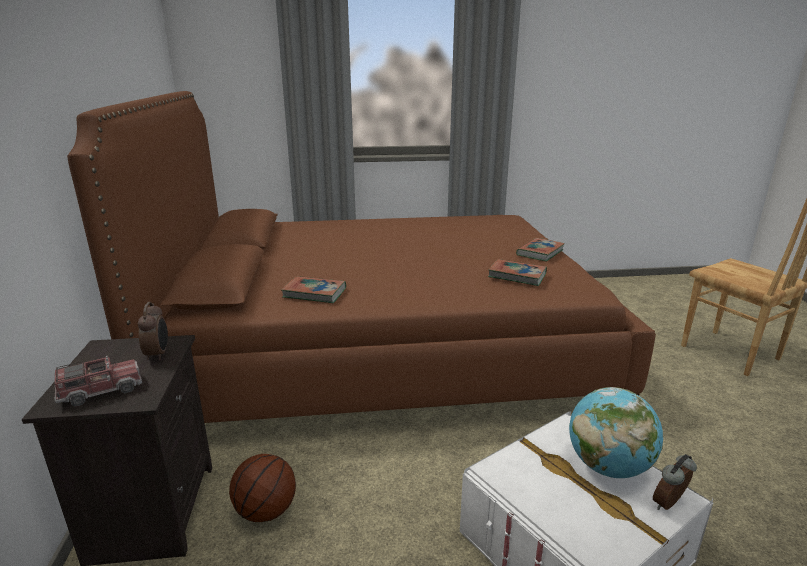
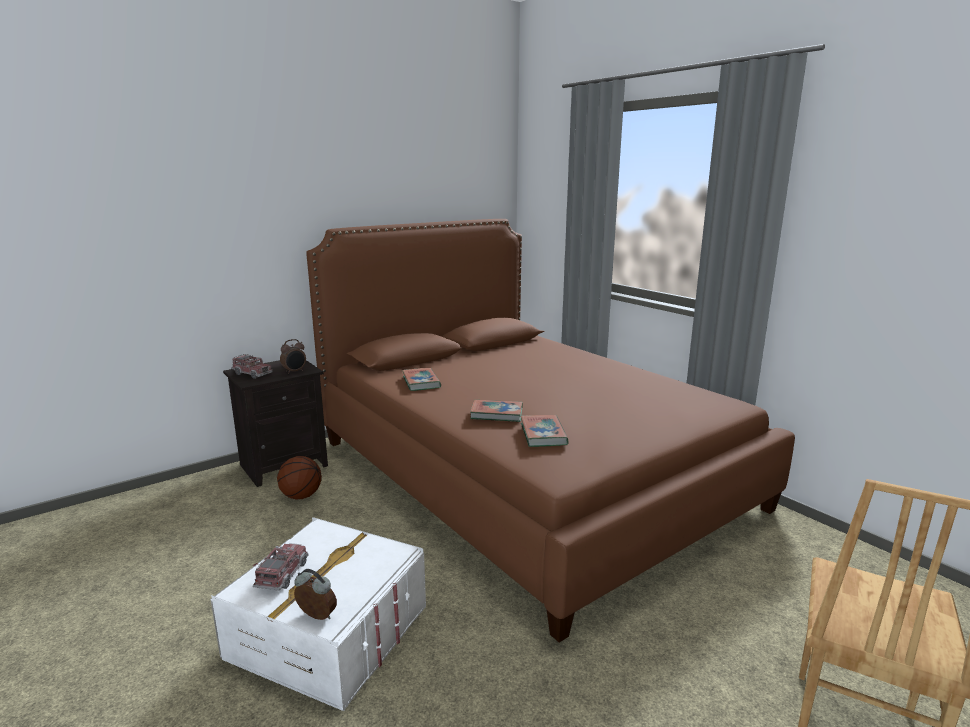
camera: 60 degrees right, 5 degrees down
(540, 253) = (634, 436): book -> book (496, 414)
(582, 517) = (282, 574): none -> toy truck
(608, 466) = (352, 579): globe -> none

